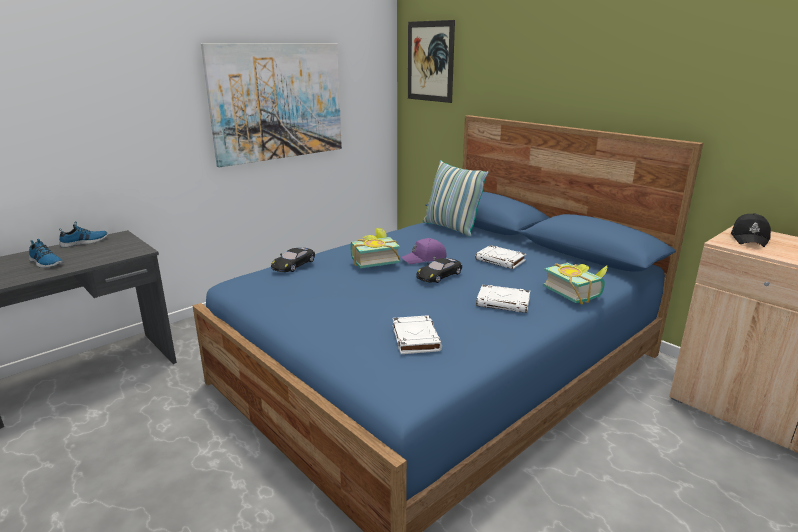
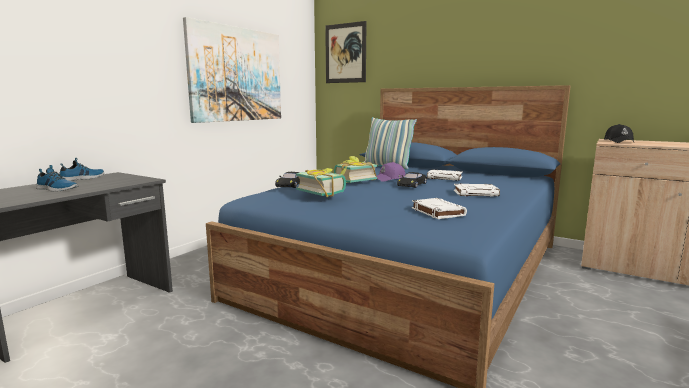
camera: 15 degrees left, 10 degrees down
(576, 292) = (517, 187): book -> book (324, 192)

